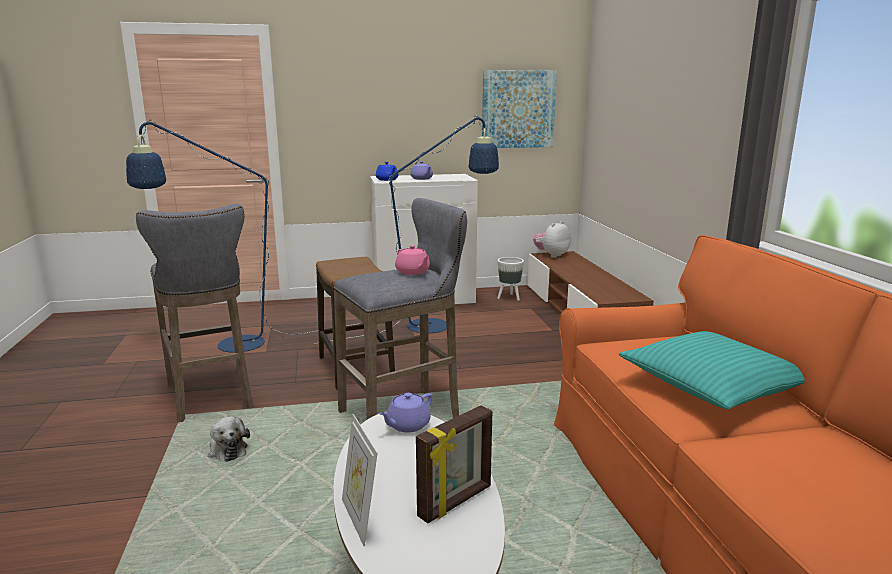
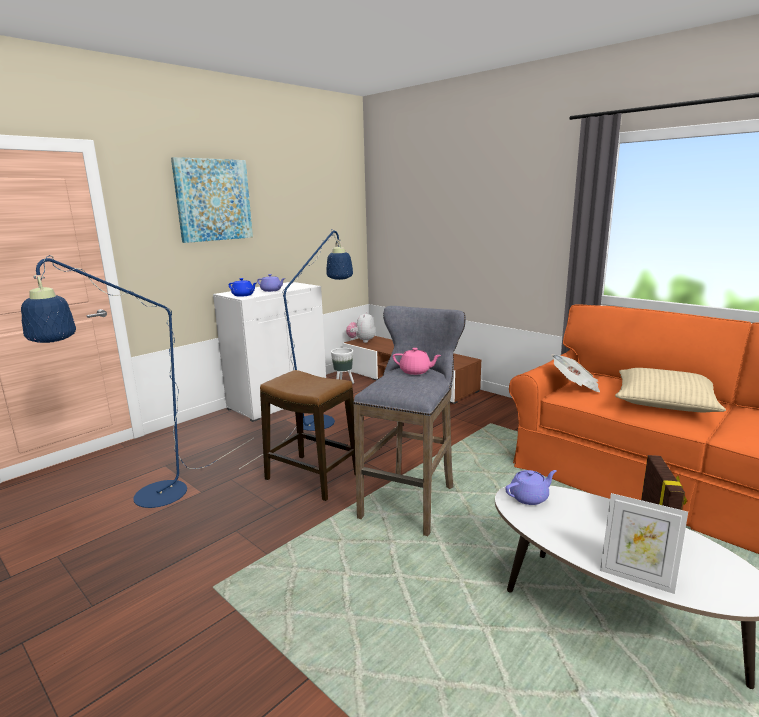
camera: 35 degrees left, 0 degrees up
(211, 397) = (216, 556): grey stool -> none
(227, 450) = (315, 596): plush toy -> none
(407, 425) = (529, 497): purple teapot -> purple teapot turned 120 degrees counterclockwise
(518, 109) = (323, 221): picture -> picture (213, 200)
(632, 339) = (575, 385): none -> newspaper
(711, 385) = (664, 401): turquoise pillow -> beige pillow

